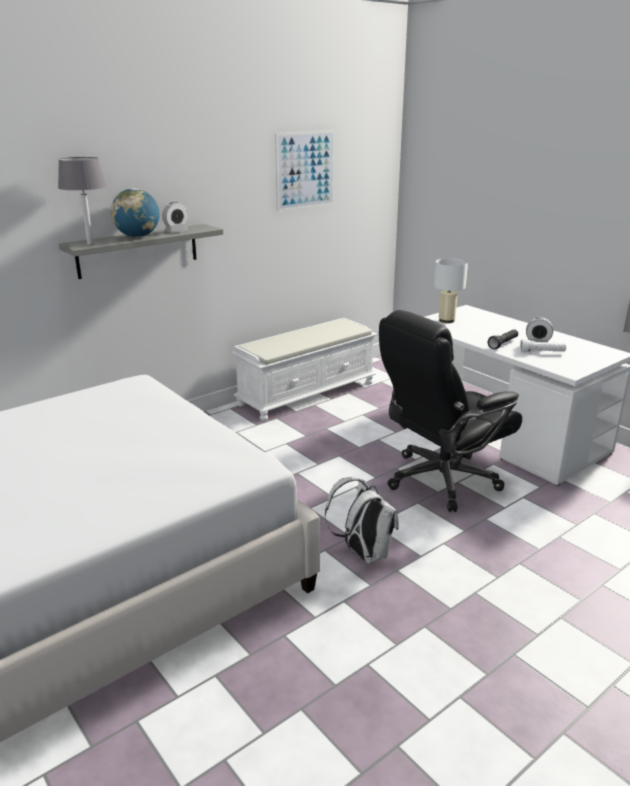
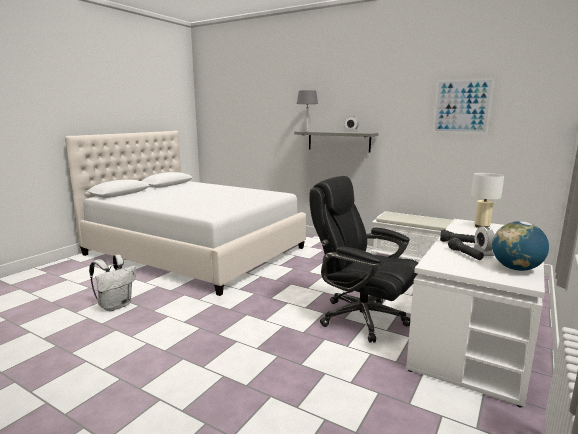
camera: 70 degrees right, 10 degrees down
(138, 236) = (330, 131): globe -> globe (516, 269)
(363, 553) = (257, 303): white backpack -> white backpack (116, 305)
(542, 352) = (465, 255): white flashlight -> black flashlight

